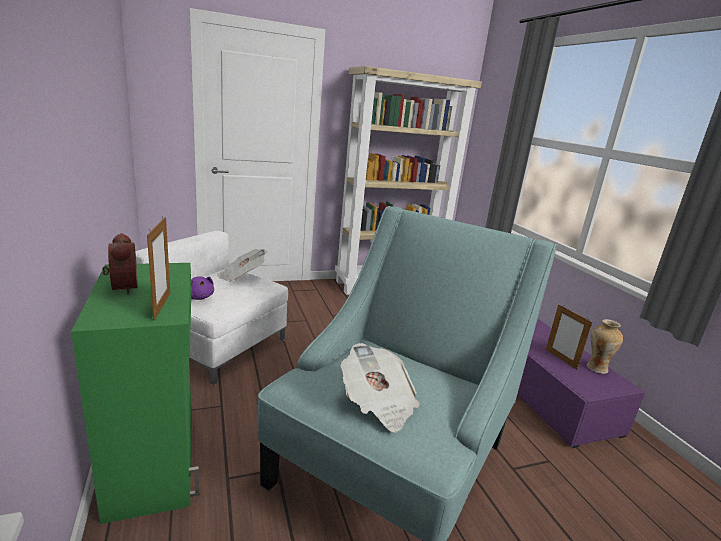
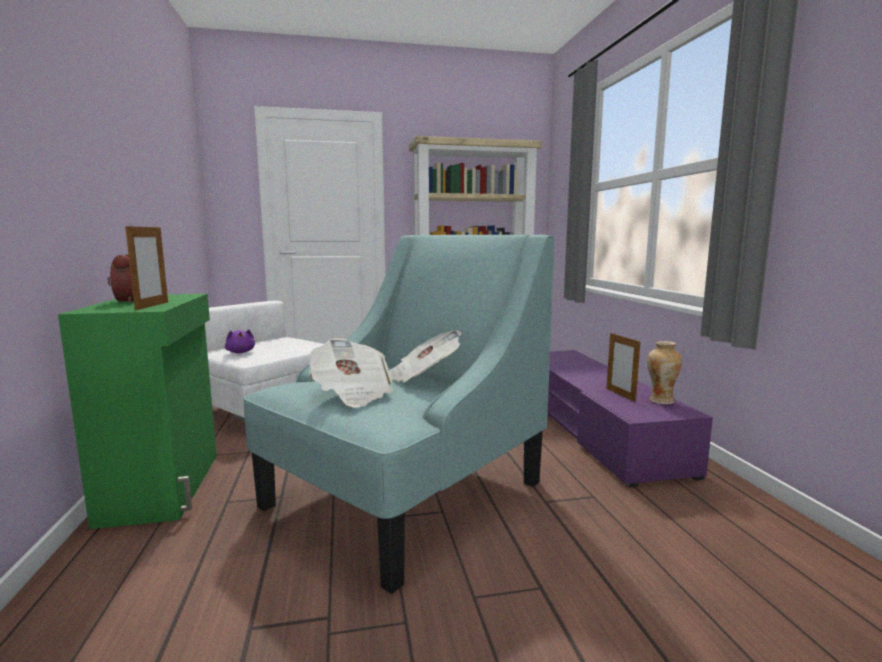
camera: 10 degrees right, 10 degrees down
(241, 276) = (292, 340): newspaper -> newspaper (422, 376)

